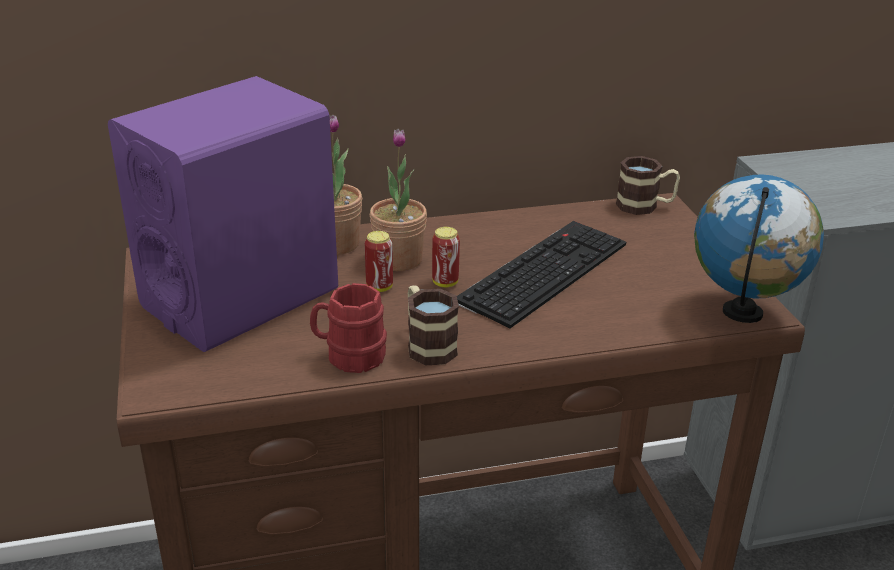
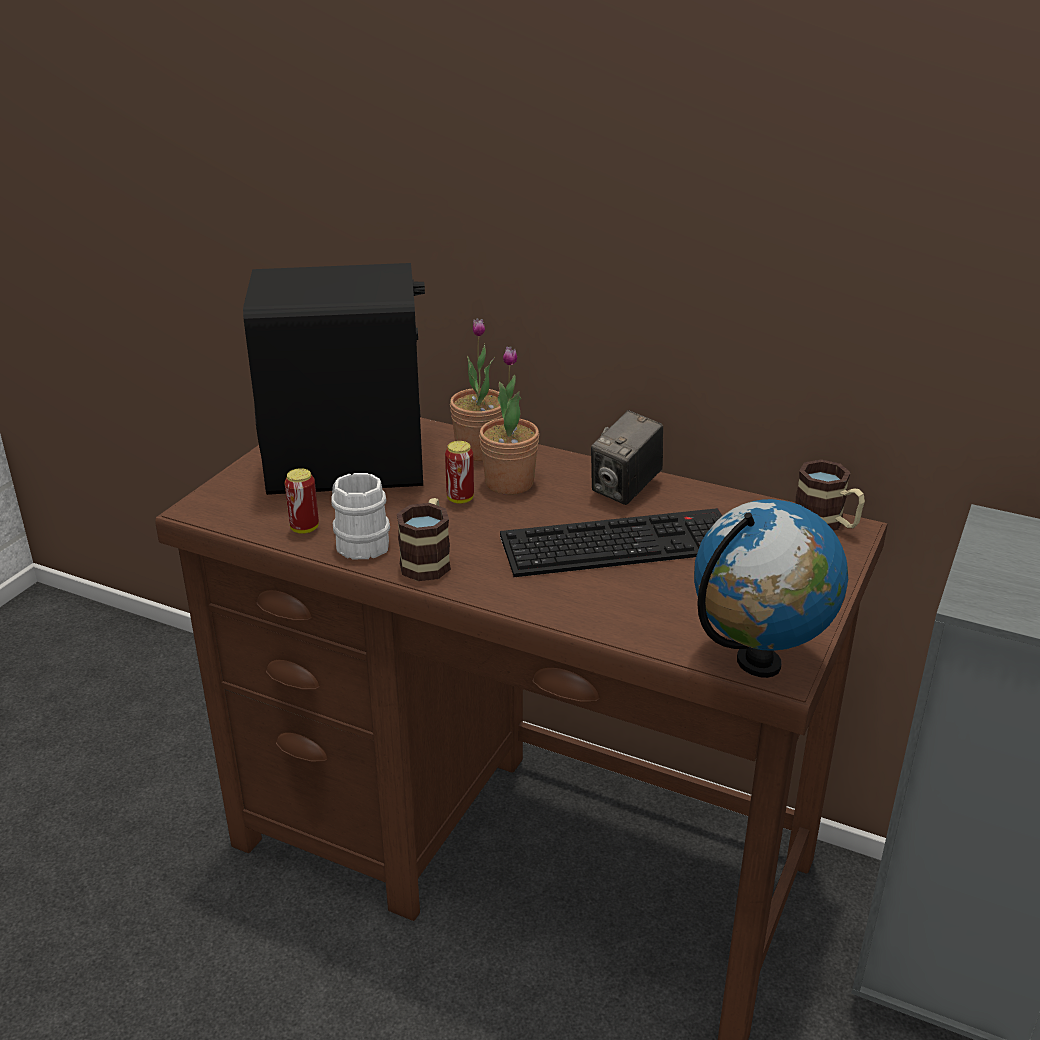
camera: 40 degrees right, 0 degrees up
(241, 298) = (347, 465): purple speaker -> black speaker
(349, 356) = (357, 542): red mug -> white mug
(445, 283) = (519, 517): can -> can (304, 528)
(489, 232) = (625, 489): none -> camera

